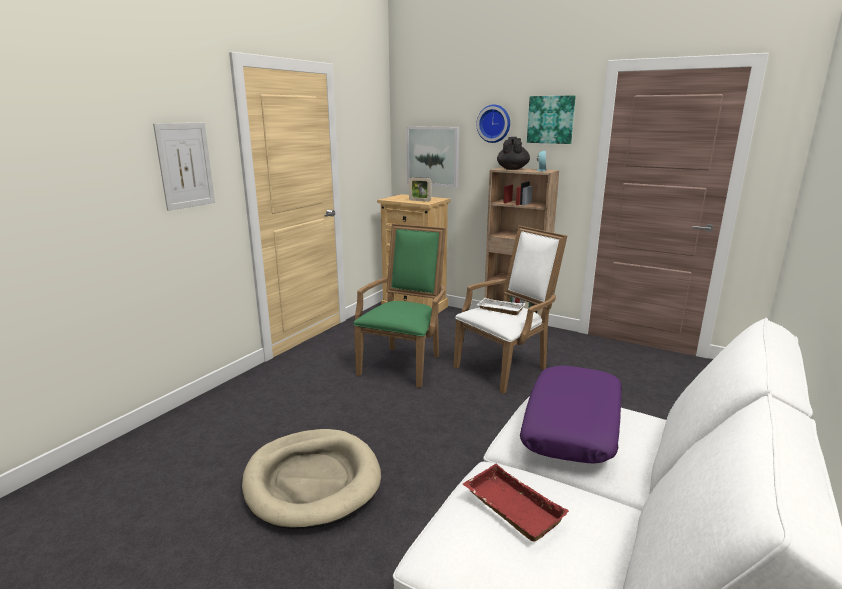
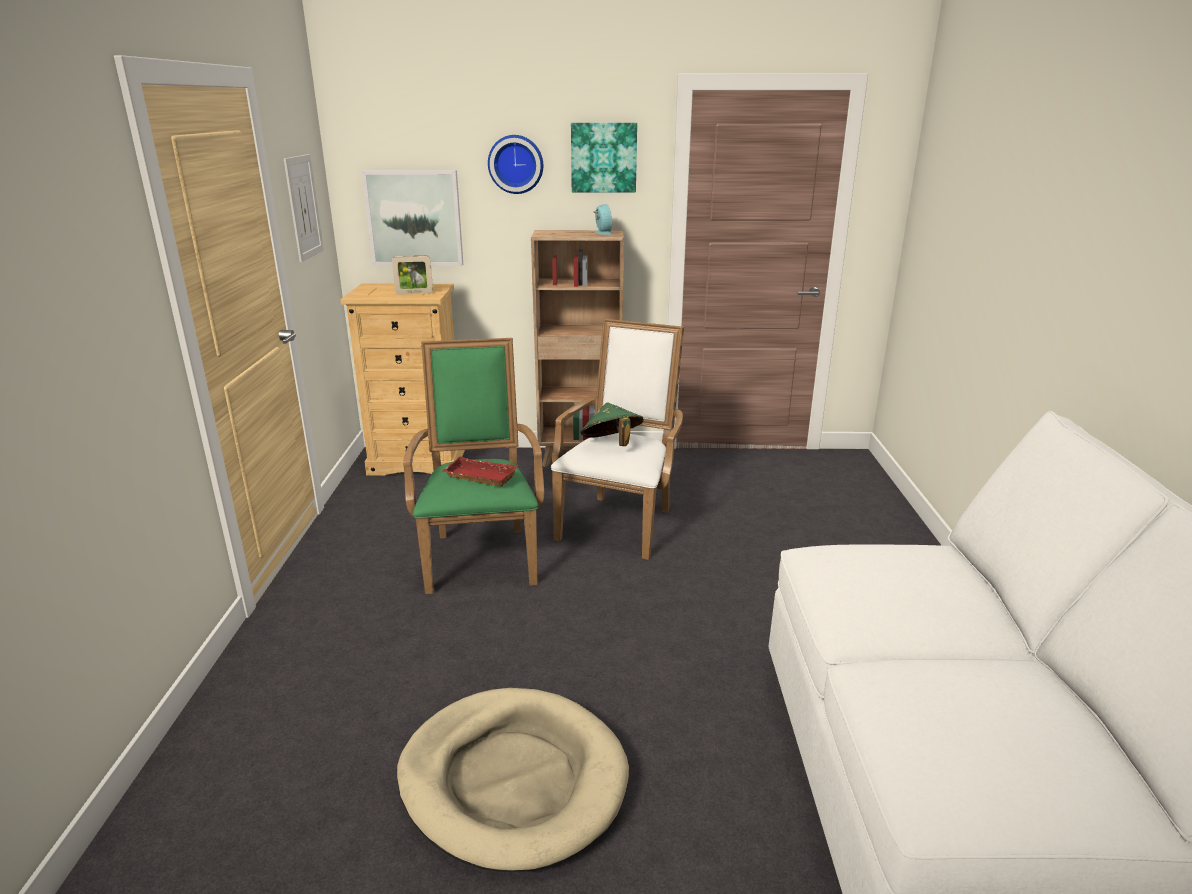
camera: 30 degrees left, 5 degrees up
(185, 165) = (91, 296): picture -> picture (303, 207)
(499, 310) = (612, 445): white tray -> green hat
(509, 508) = (943, 712): red tray -> red tray (478, 477)
(512, 169) = (561, 233): black teapot -> none
(573, 425) = (883, 584): purple pillow -> none

